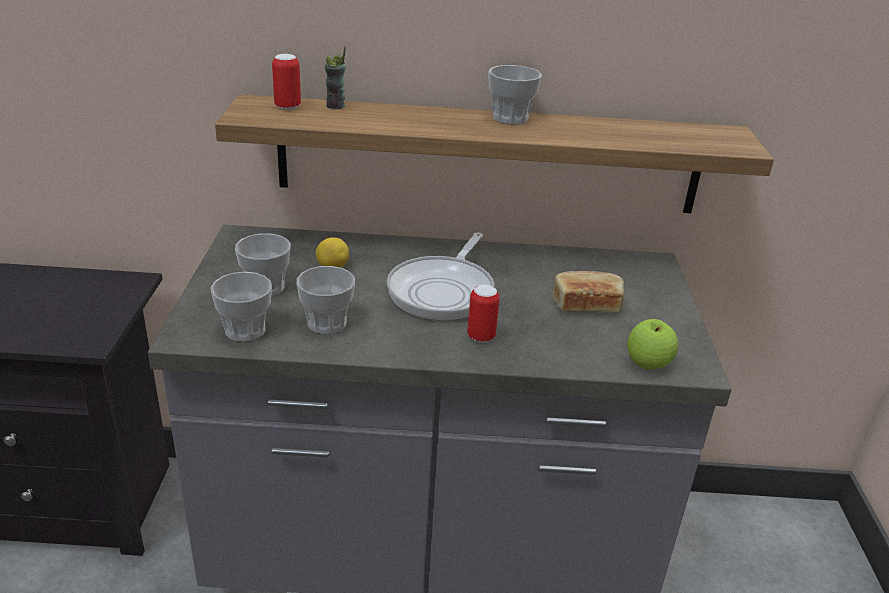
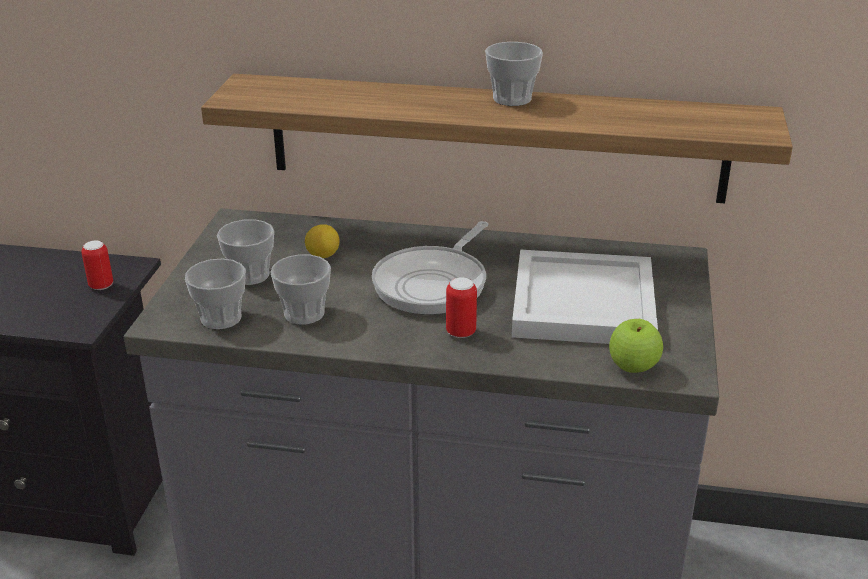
camera: 10 degrees right, 0 degrees up
(287, 106) = (279, 87): can -> can (101, 285)
(336, 106) = (329, 86): cup -> none
(586, 305) = (585, 302): bread -> white tray

